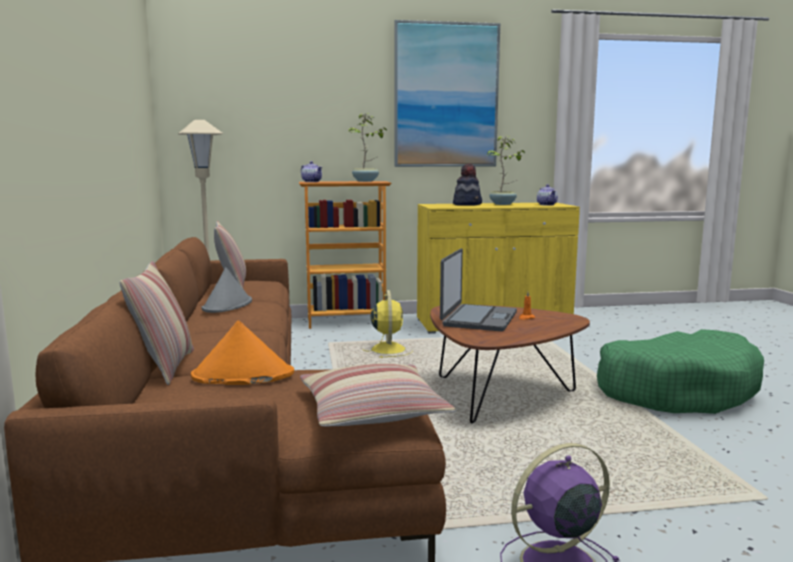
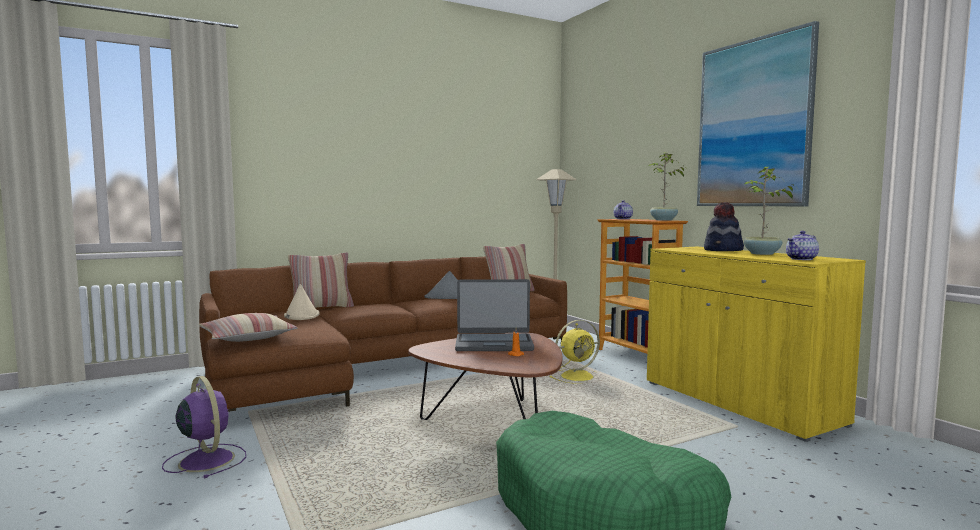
camera: 70 degrees right, 5 degrees down
(242, 375) = (301, 315): orange hat -> beige hat

